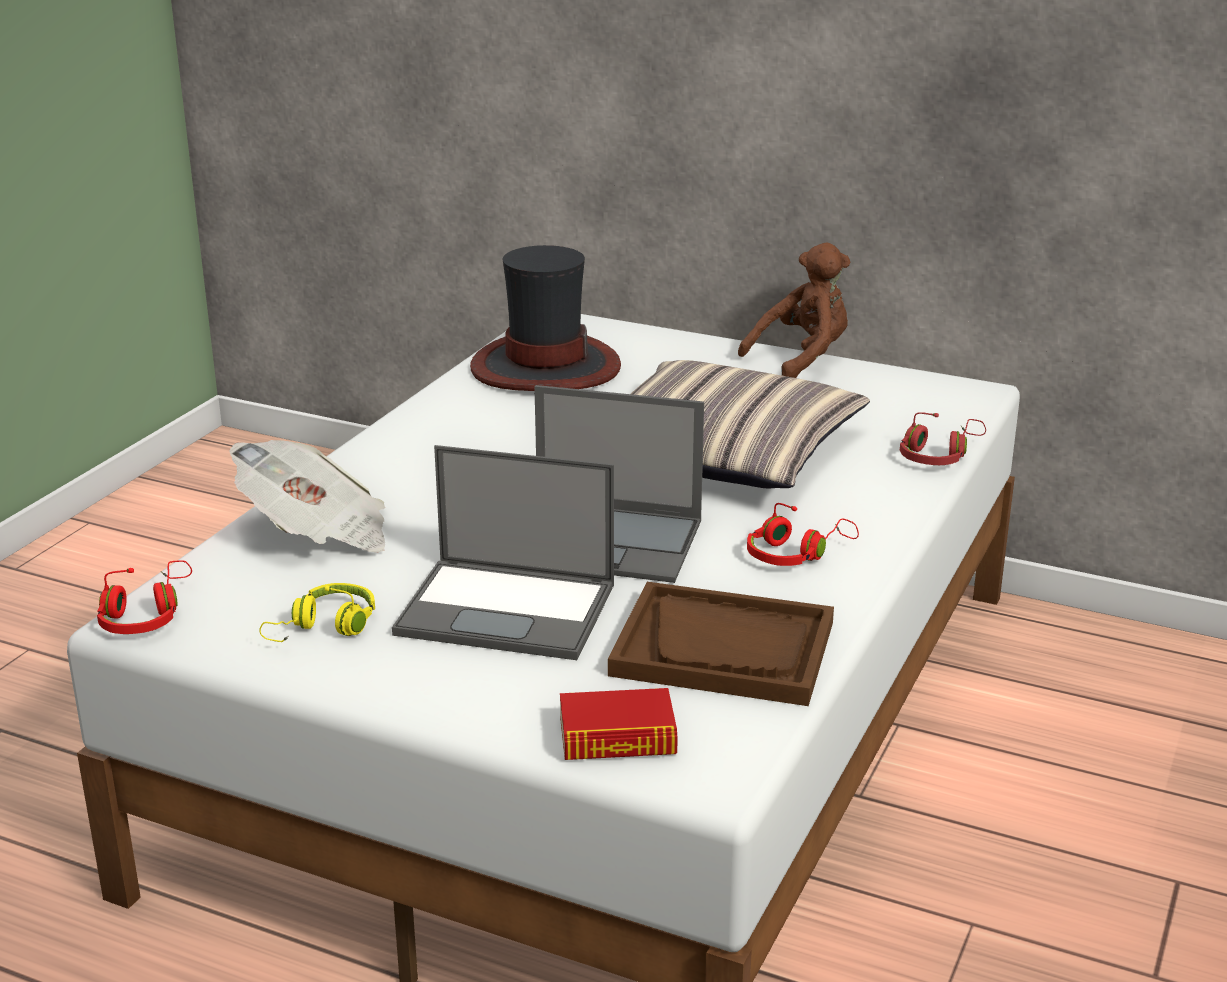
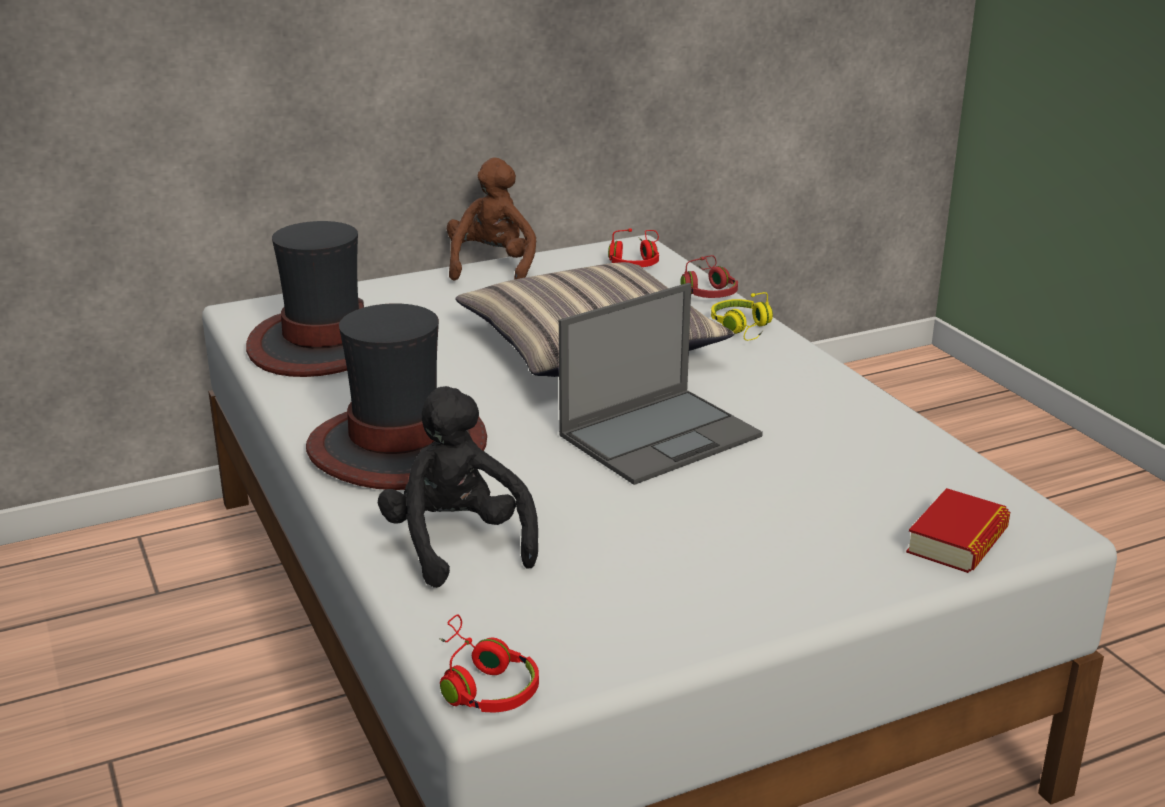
camera: 50 degrees left, 0 degrees up
(317, 533) = (457, 544): newspaper -> black plush toy
(325, 627) = (635, 599): yellow headphones -> yellow headphones (743, 329)
(428, 456) = (398, 447): none -> hat
(509, 609) = (715, 510): laptop -> none
(724, 649) = (878, 457): brown tray -> none
(795, 553) = (777, 383): red headphones -> red headphones (635, 261)

